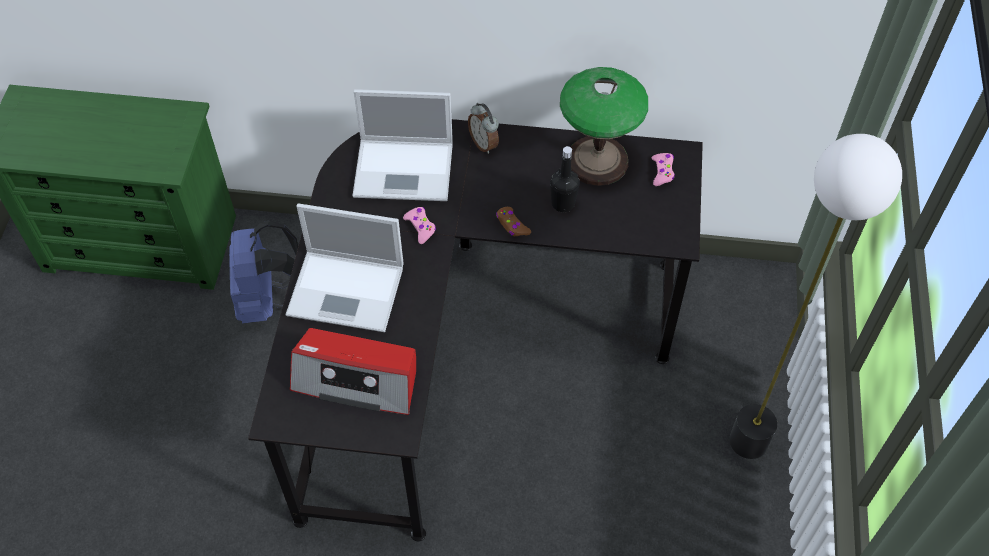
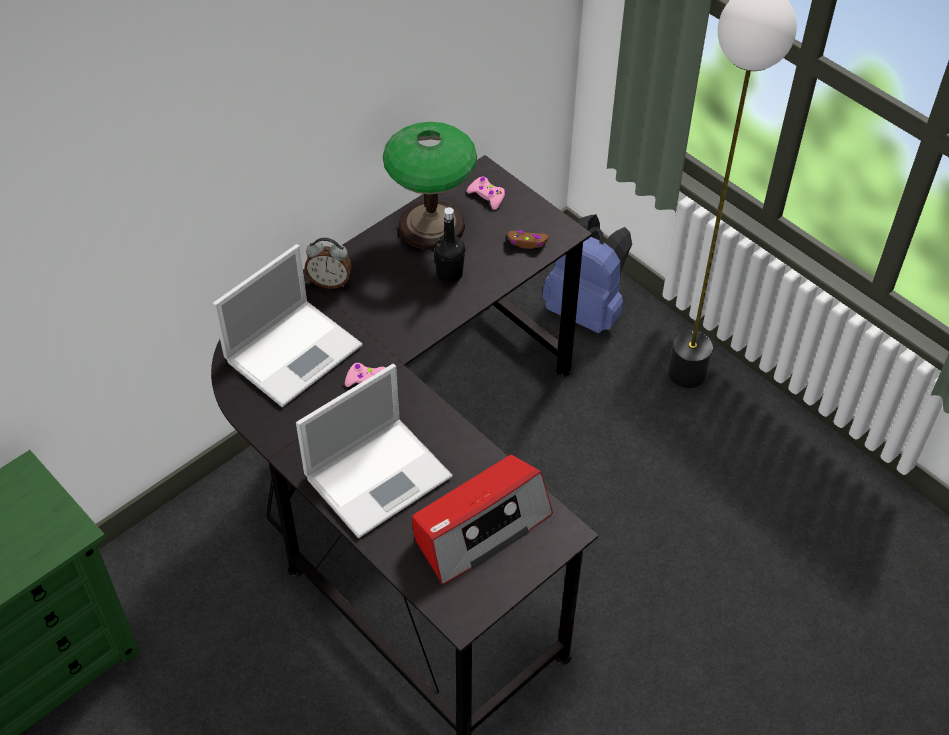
camera: 50 degrees left, 5 degrees down
(267, 299) = (202, 613): blue backpack -> blue backpack (586, 310)
(512, 225) = (435, 320): brown game controller -> brown game controller (527, 242)

